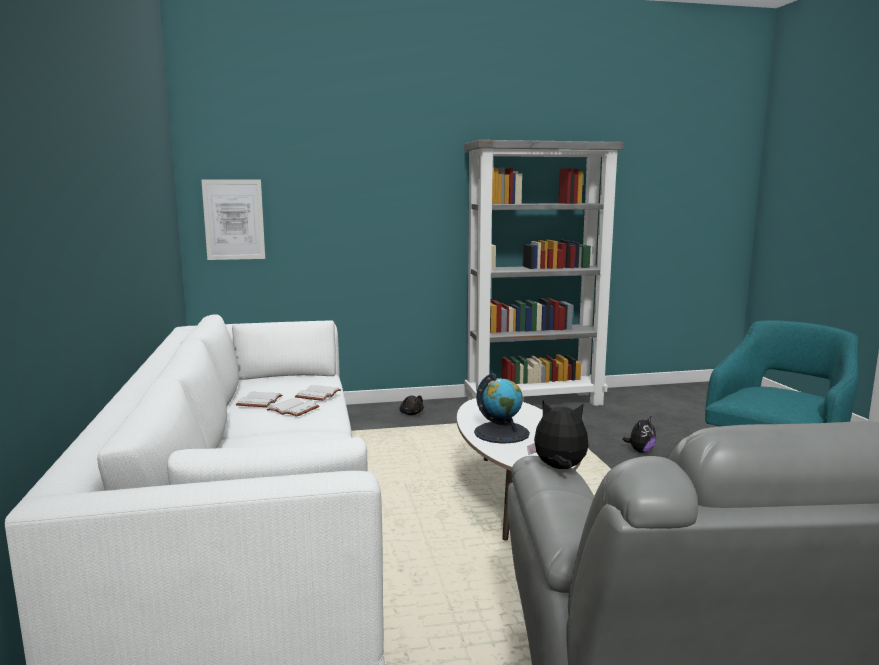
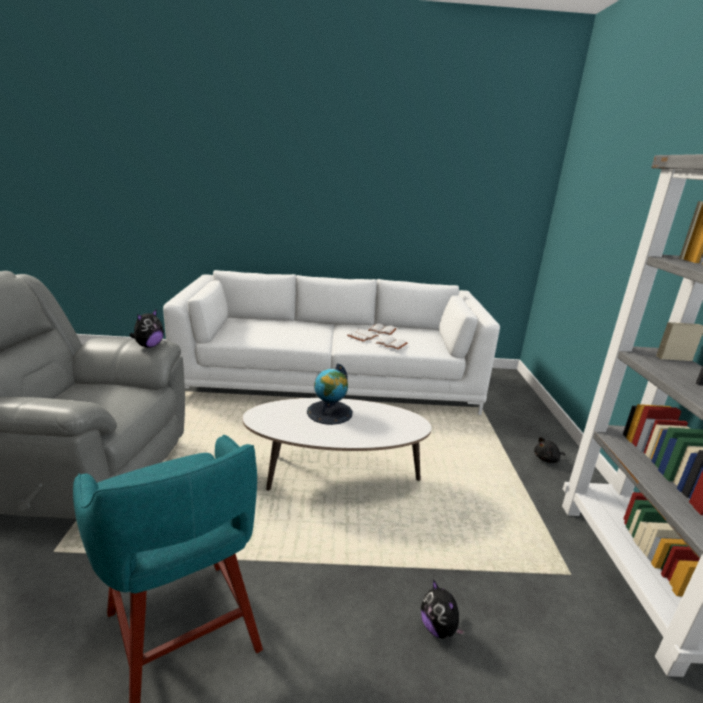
camera: 100 degrees right, 10 degrees up
(234, 219) = (565, 231): picture -> none

